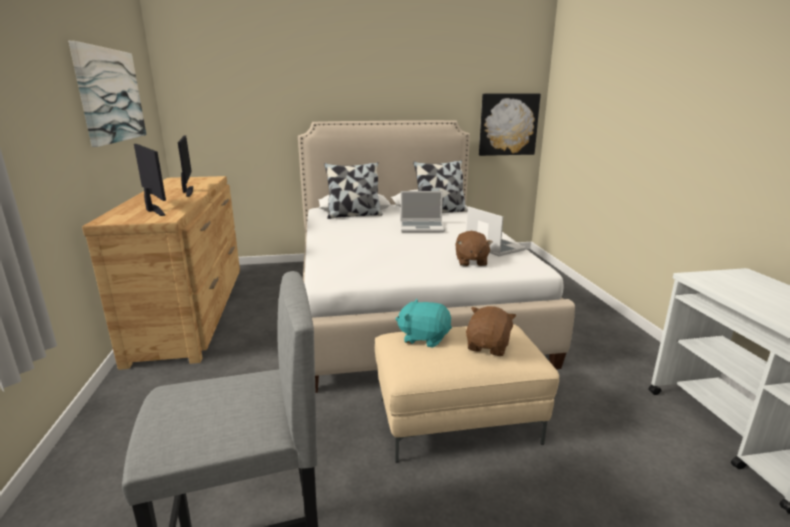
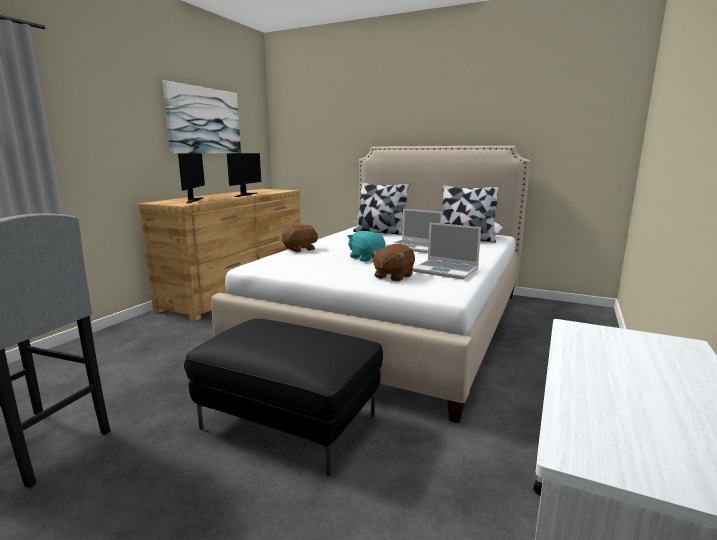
camera: 35 degrees right, 5 degrees down
(424, 338) = (264, 325): turquoise plush toy -> turquoise plush toy (366, 258)
(457, 419) = (290, 421): beige ottoman -> black ottoman
(488, 346) = (296, 346): brown plush toy -> brown plush toy (300, 249)
(493, 247) = (446, 270): laptop -> laptop turned 120 degrees clockwise
(508, 124) = (586, 151): picture -> none

